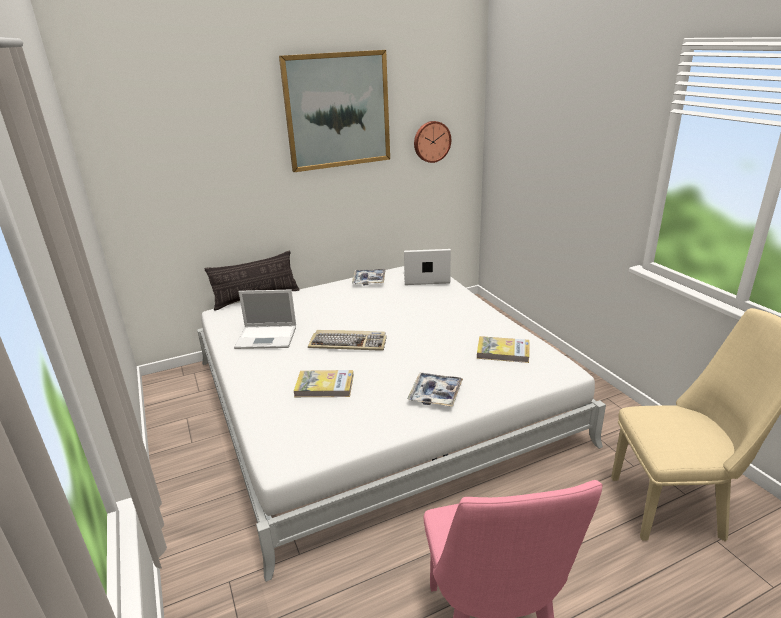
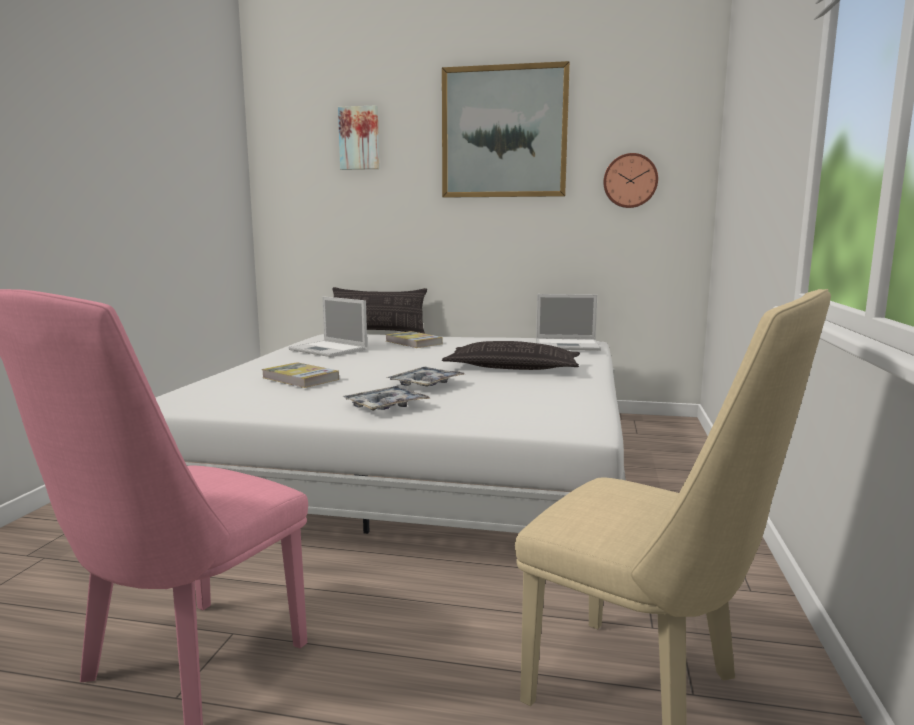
camera: 35 degrees right, 15 degrees down
(204, 125) = (359, 138): none -> picture
(349, 343) = (386, 363): keyboard -> none
(369, 280) = (502, 338): tray -> tray (425, 384)
(425, 278) = (568, 345): laptop -> laptop turned 150 degrees clockwise
(430, 317) = (512, 368): none -> pillow
(503, 352) = (536, 401): book -> book (413, 342)

